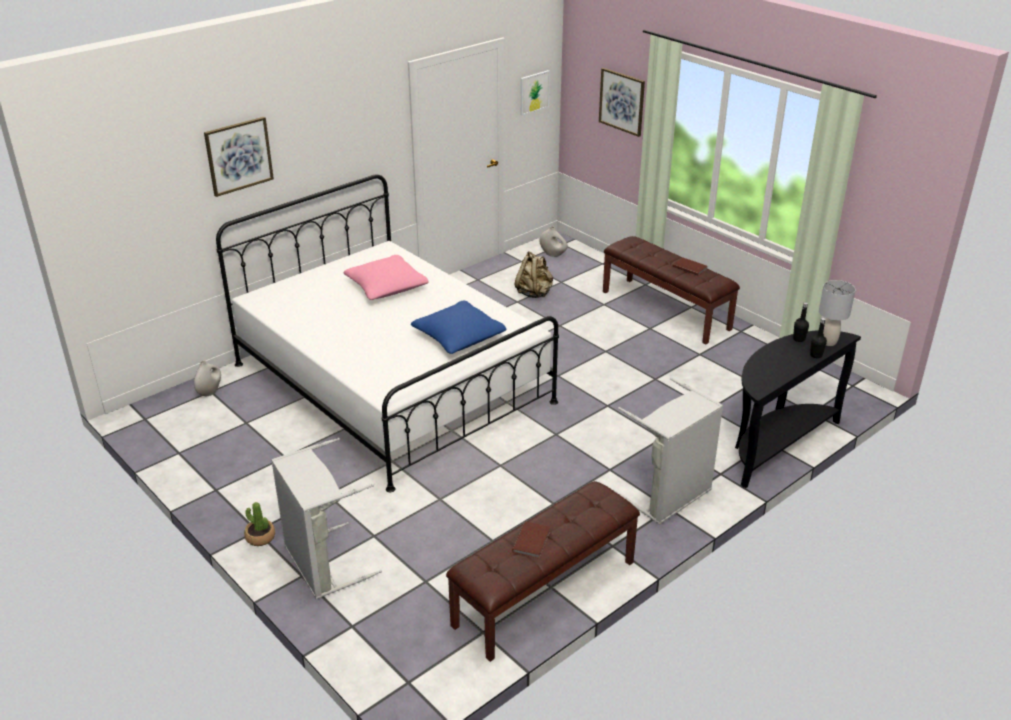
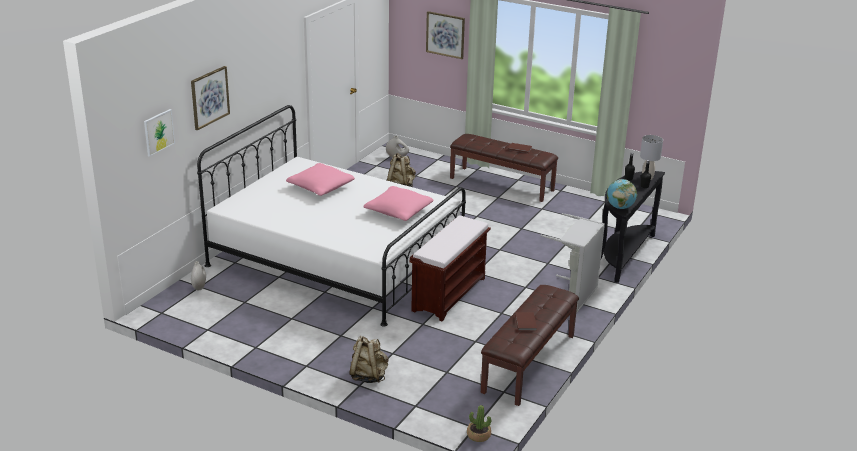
camera: 20 degrees left, 5 degrees down
(260, 537) = (312, 369): potted plant -> potted plant (478, 435)
(322, 564) = (368, 376): grey laundry basket -> beige backpack
(458, 337) = (398, 212): blue pillow -> pink pillow
(501, 460) = (449, 294): none -> brown bench
(534, 92) = (374, 34): picture -> picture (158, 132)
(758, 383) = (620, 207): none -> globe

